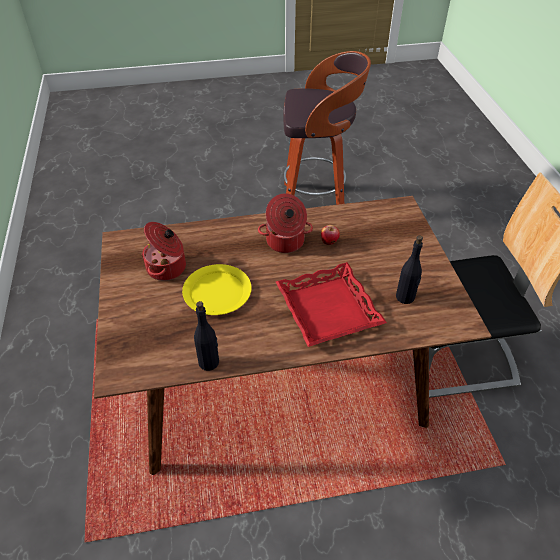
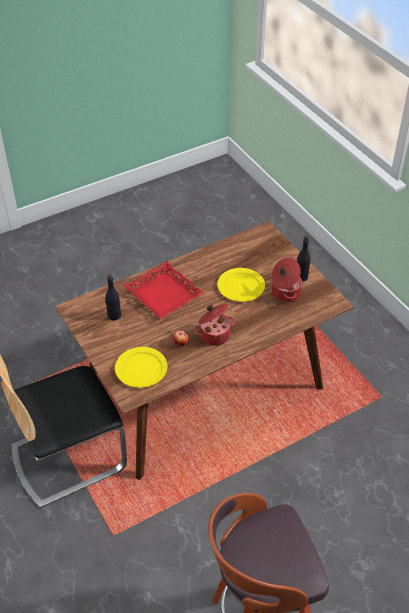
camera: 160 degrees right, 0 degrees up
(209, 362) = (220, 249): black bottle -> black bottle (301, 277)
(384, 227) = (141, 369): none -> yellow plate

